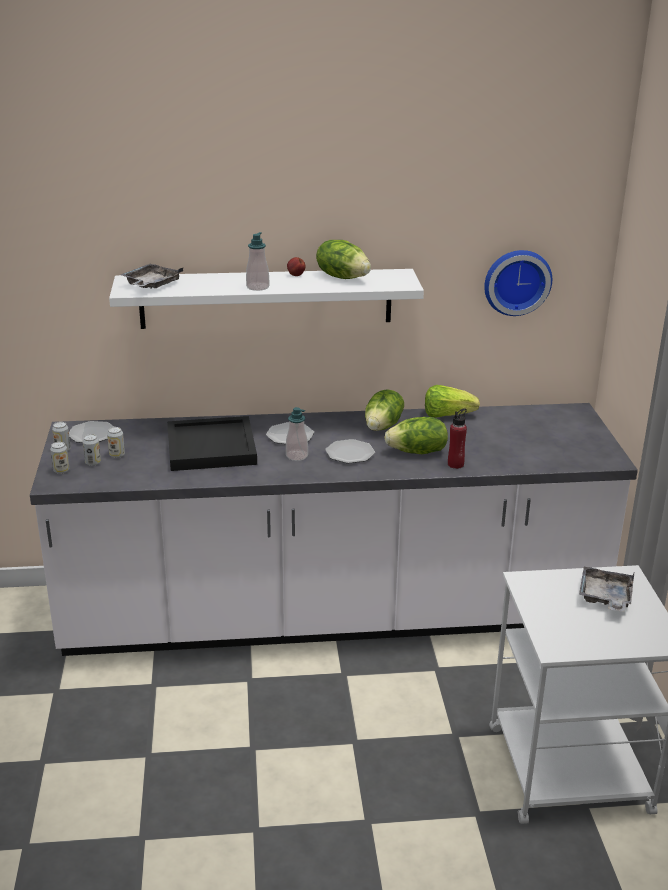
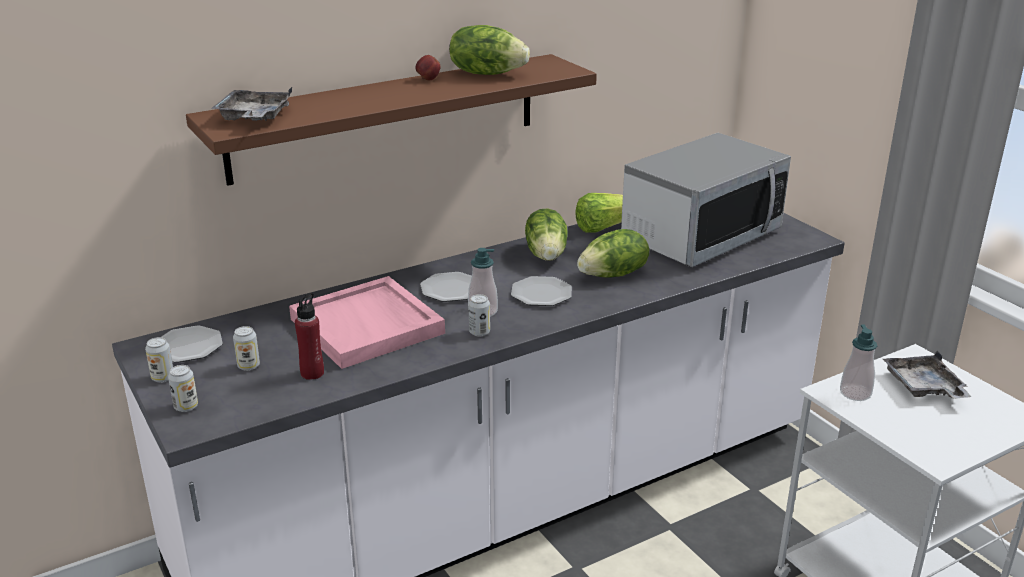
camera: 25 degrees left, 0 degrees up
(93, 463) = (223, 384): can -> can (479, 332)
(212, 448) = (368, 326): black tray -> pink tray
(257, 287) = (400, 99): soap dispenser -> soap dispenser (855, 393)
(266, 298) = (386, 117): white shelf -> brown shelf
(455, 464) = (667, 279): red bottle -> red bottle (312, 373)
(516, 281) = (656, 55): wall clock -> none
(518, 438) = (700, 236): none -> microwave

